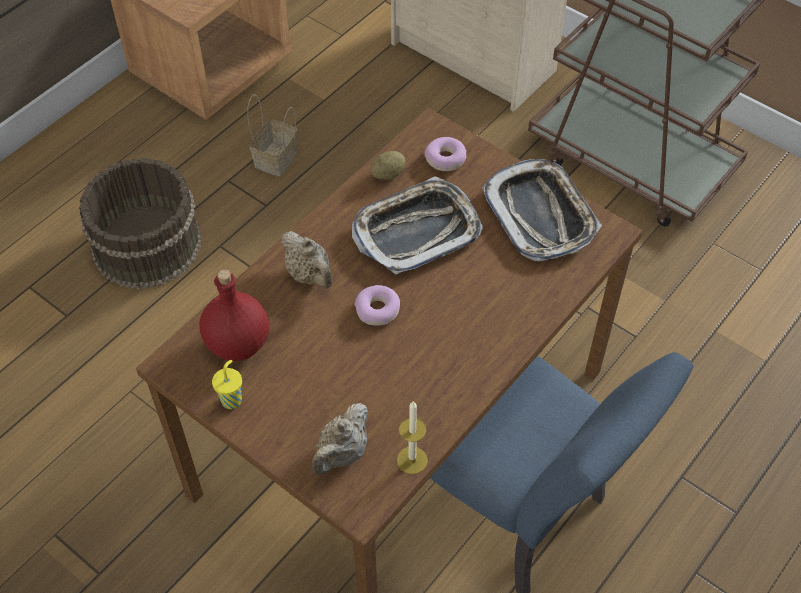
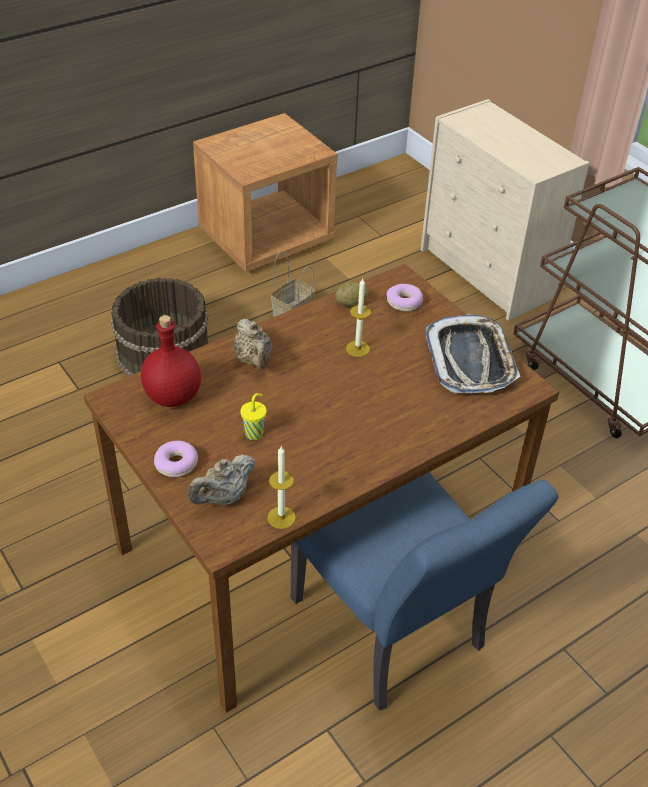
camera: 15 degrees right, 10 degrees down
(232, 399) = (150, 435): yellow cup -> yellow cup (254, 433)
(377, 310) = (300, 398): donut -> donut (176, 464)
(416, 231) = (357, 349): tray -> candle

